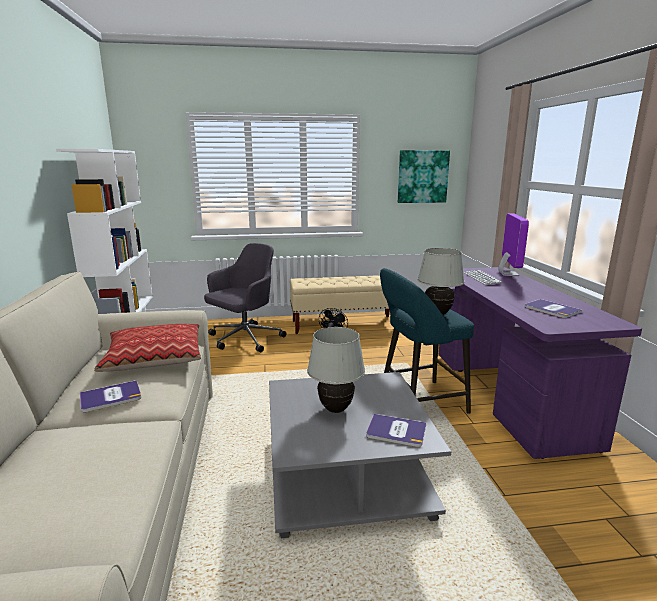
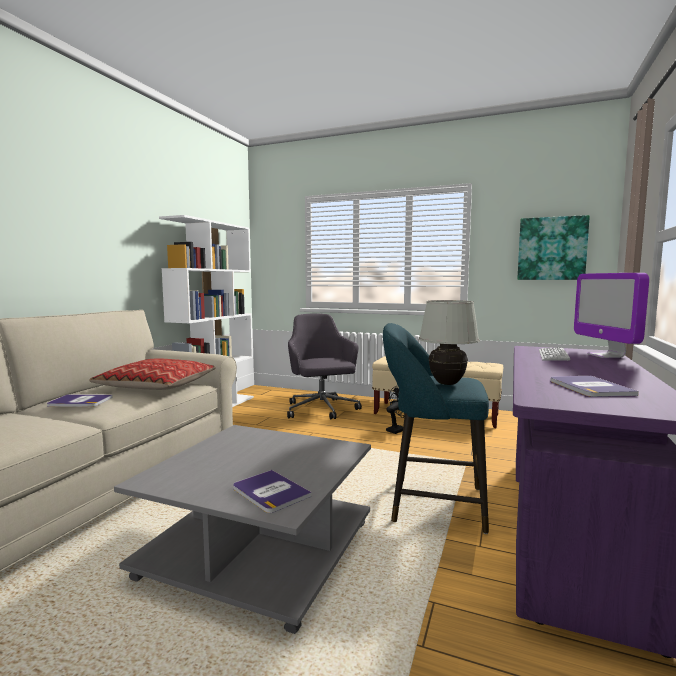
camera: 30 degrees right, 10 degrees down
(244, 339) = (321, 410): grey office chair -> grey office chair turned 90 degrees counterclockwise
(336, 409) = (248, 459): white table lamp -> none
(508, 274) = (606, 356): monitor -> monitor turned 135 degrees clockwise

